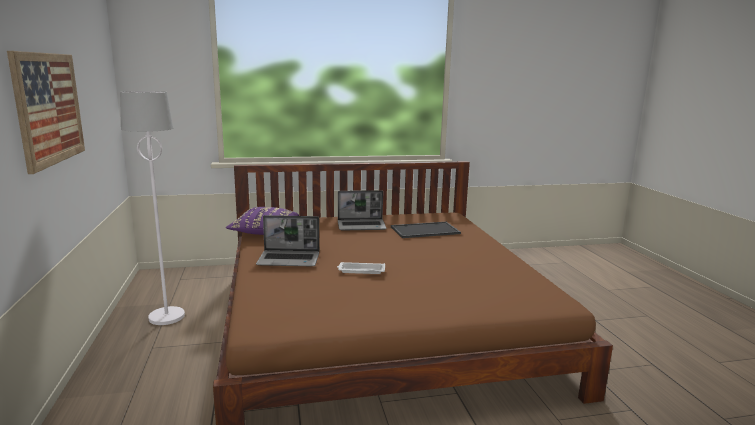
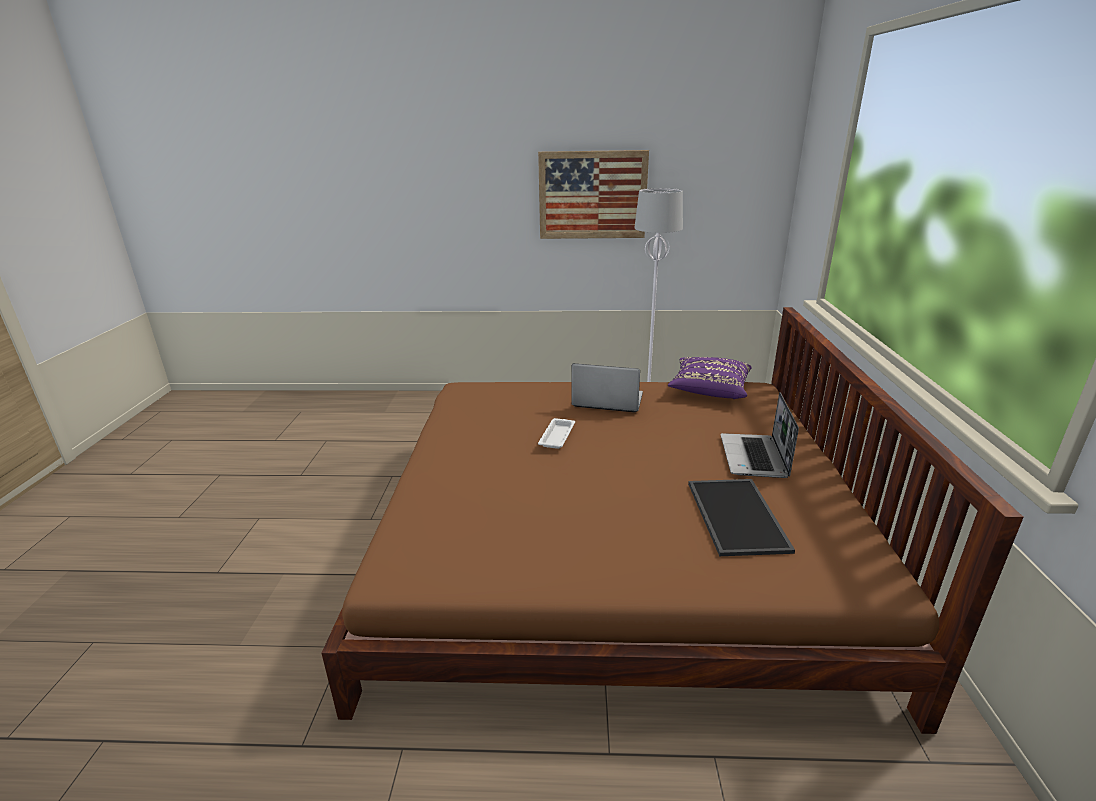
camera: 105 degrees right, 10 degrees up
(289, 260) = (606, 401): laptop -> laptop turned 90 degrees clockwise

